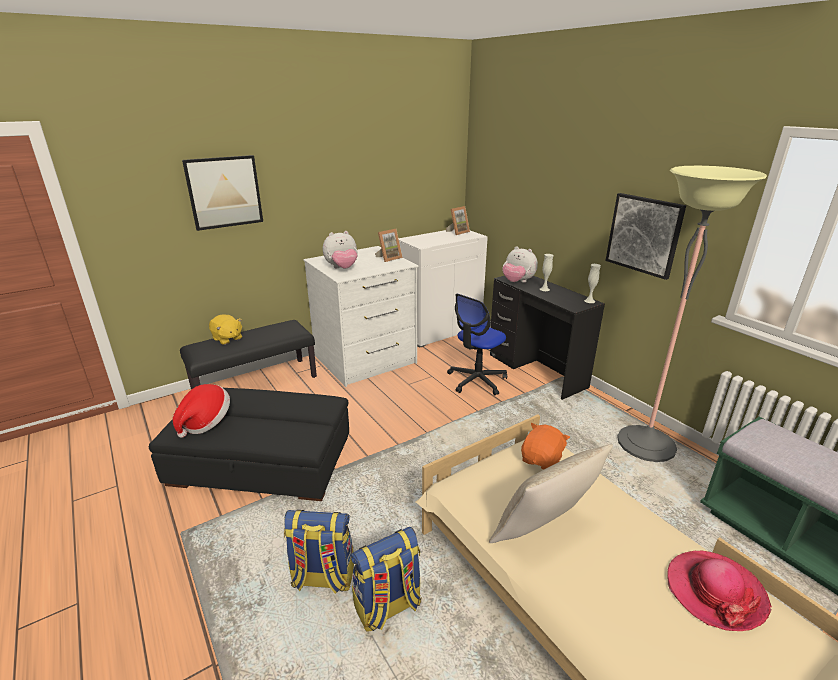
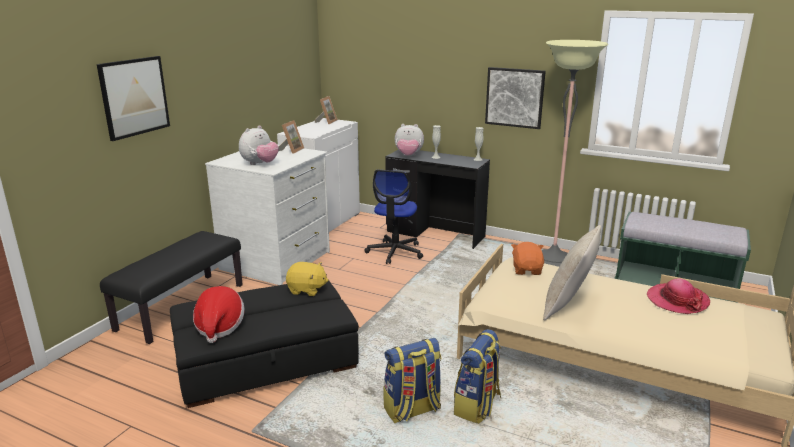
camera: 30 degrees left, 5 degrees down
(227, 339) = (152, 259): yellow plush toy -> yellow plush toy (307, 290)

